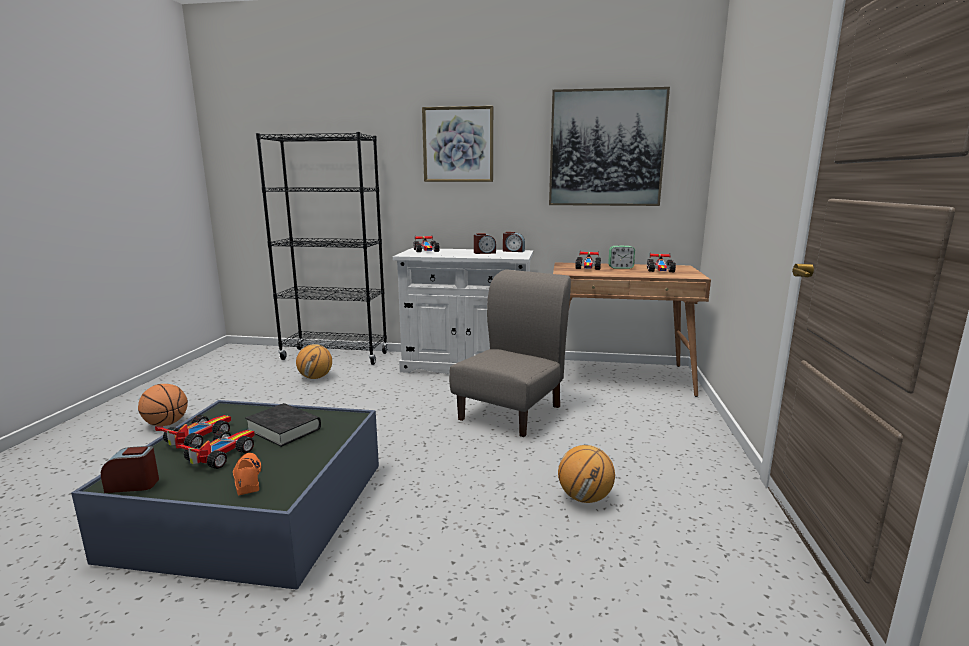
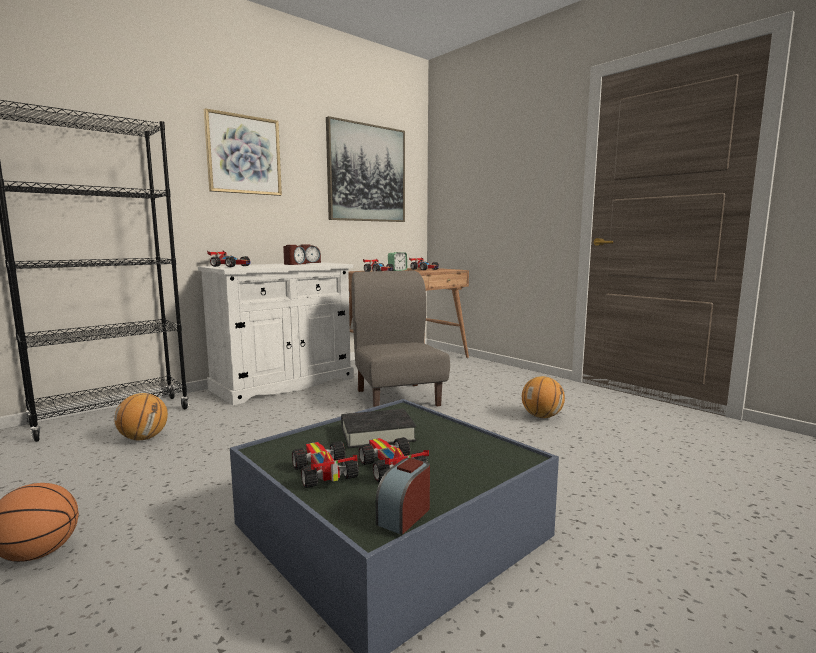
camera: 50 degrees left, 5 degrees down
(247, 479) = (466, 463): orange shoe -> none

